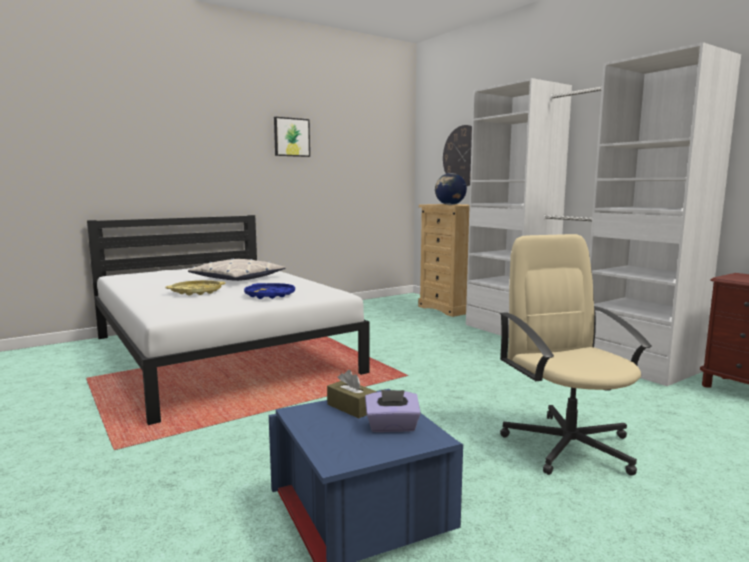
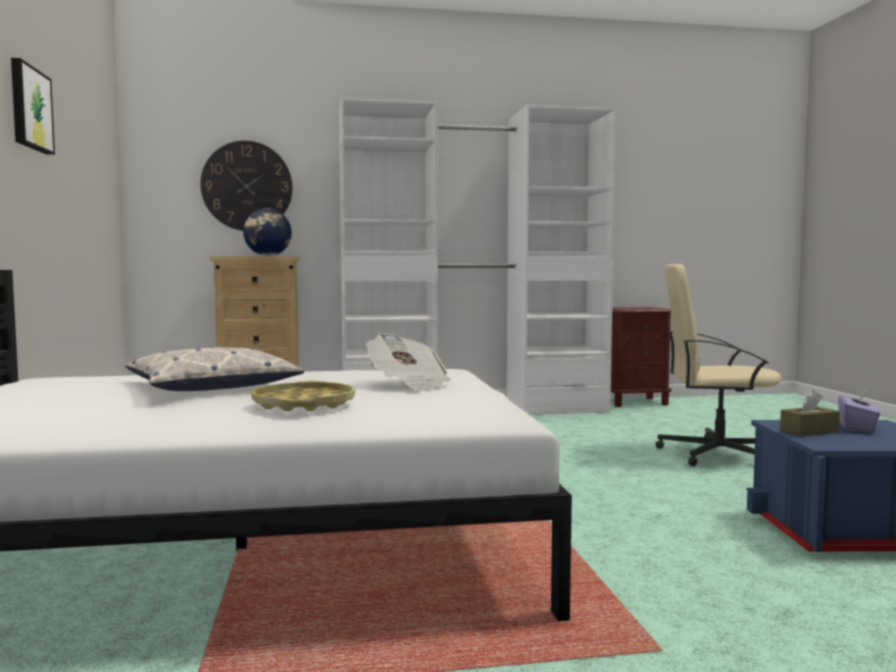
camera: 65 degrees left, 5 degrees down
(270, 295) = (408, 385): blue tray -> newspaper

